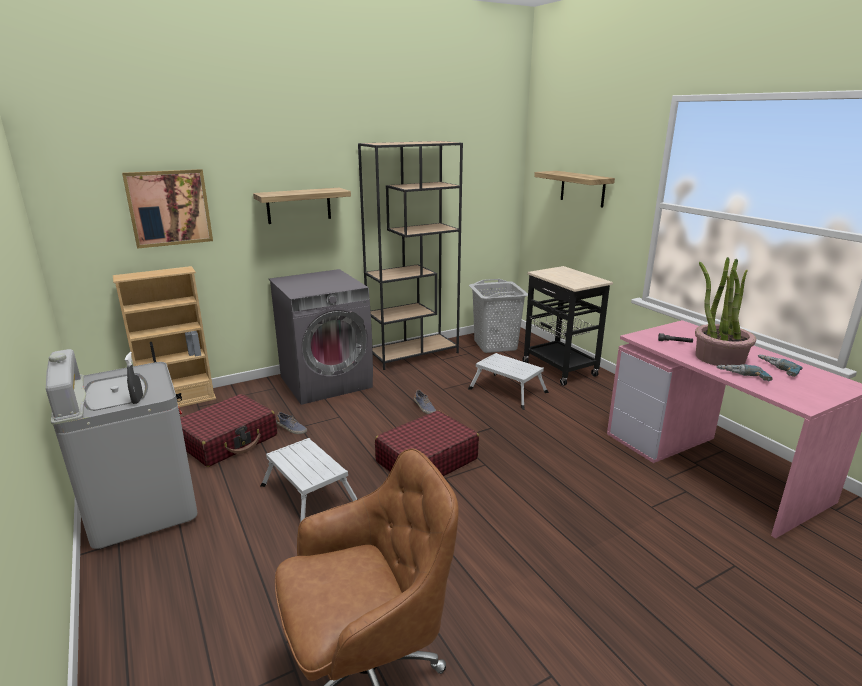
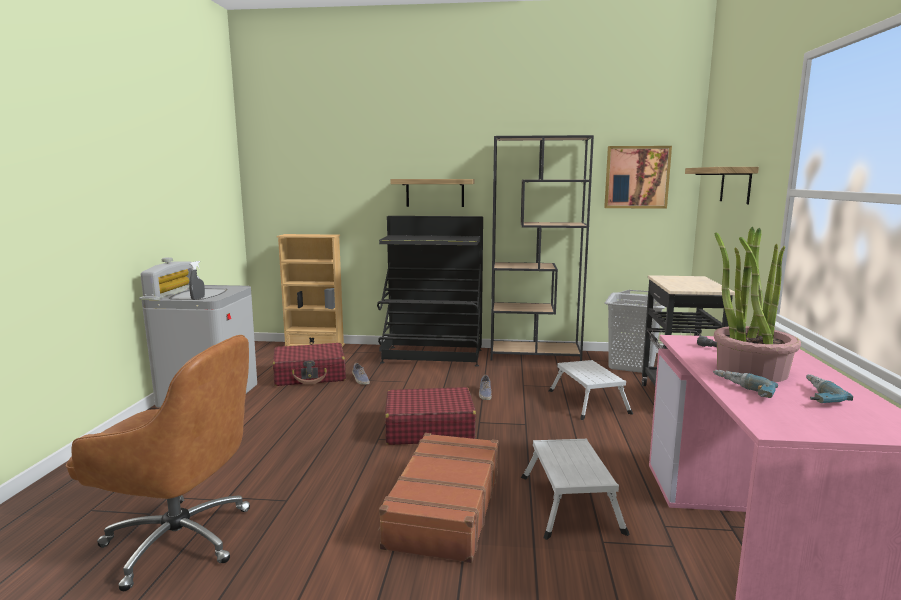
camera: 35 degrees right, 10 degrees down
(169, 208) = (330, 186): picture -> picture (636, 177)
(309, 494) = (311, 421): white step ladder -> white step ladder (570, 504)
(326, 381) = (432, 357): grey washing machine -> black shoe rack
(533, 529) = (443, 508): none -> brown suitcase

